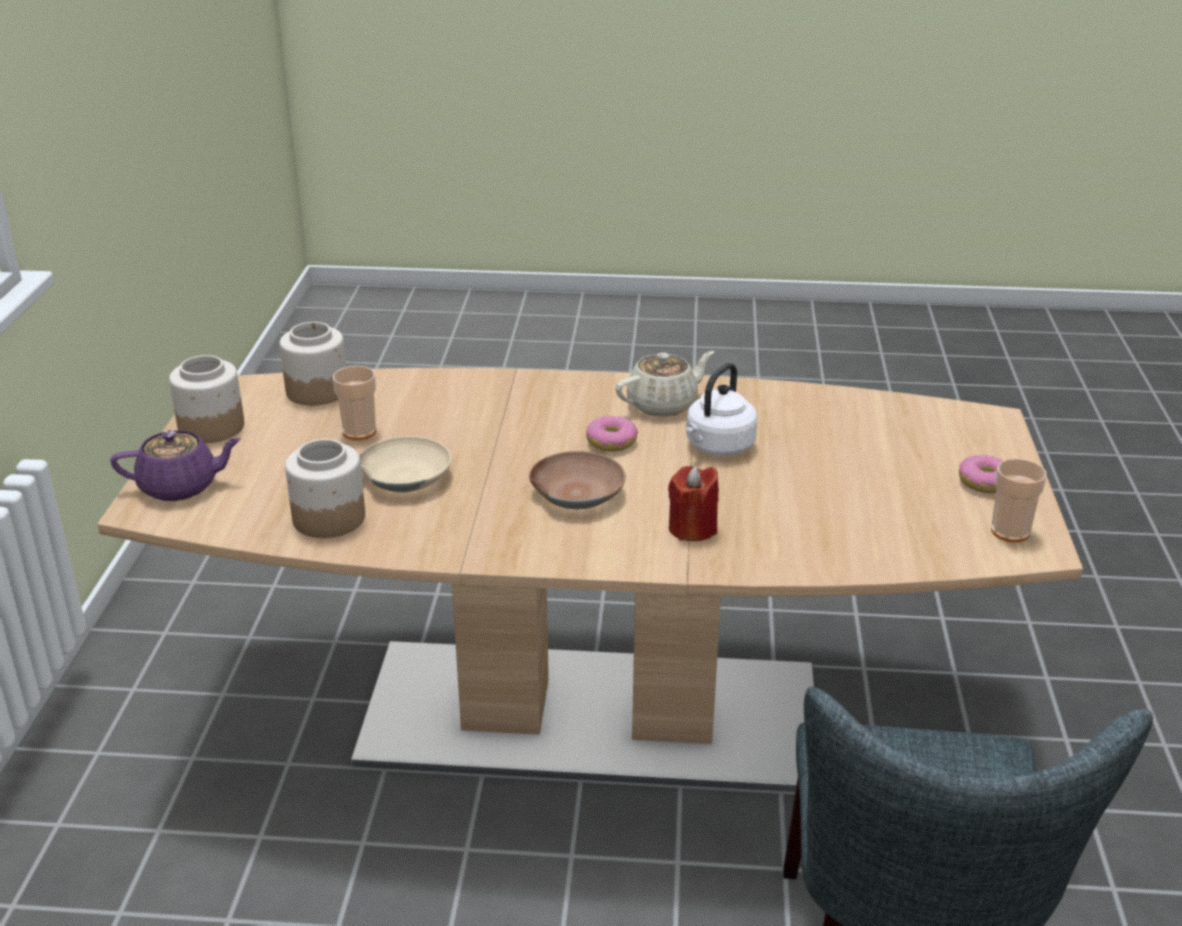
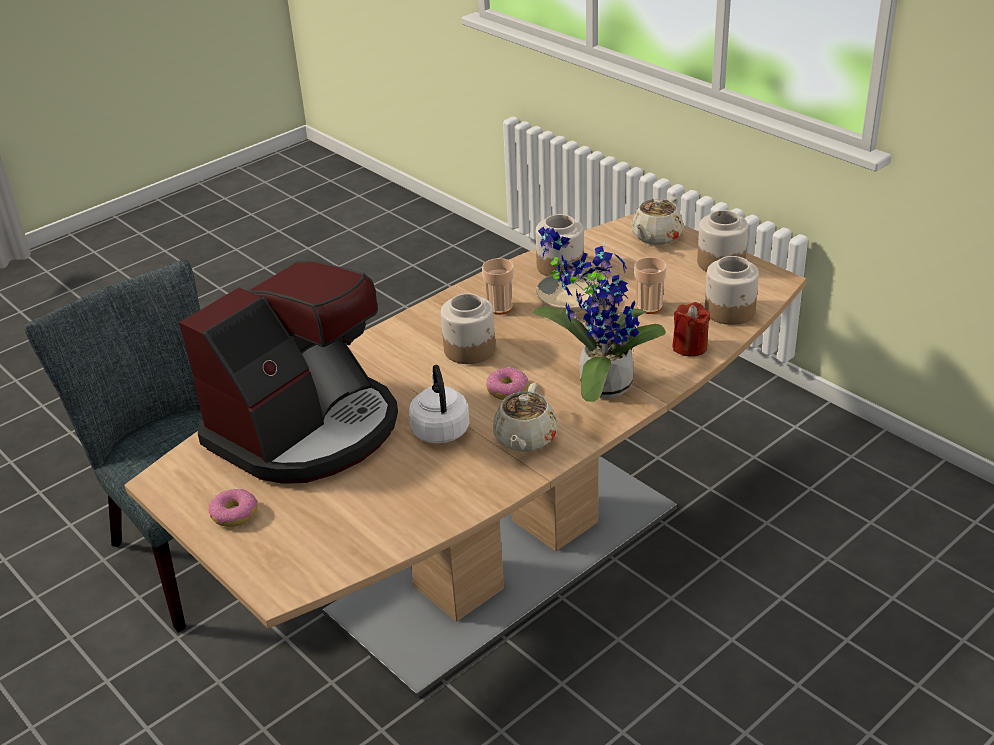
camera: 135 degrees right, 5 degrees up
(181, 487) = (656, 237): purple teapot -> beige teapot
(535, 404) = (598, 385): none -> potted plant
(577, 493) = (470, 349): brown bowl -> jar
(692, 529) = (378, 369): red candle -> red candle (689, 347)
(840, 513) = (307, 430): none -> coffee machine
(1010, 532) = (188, 482): cup -> cup (500, 307)

